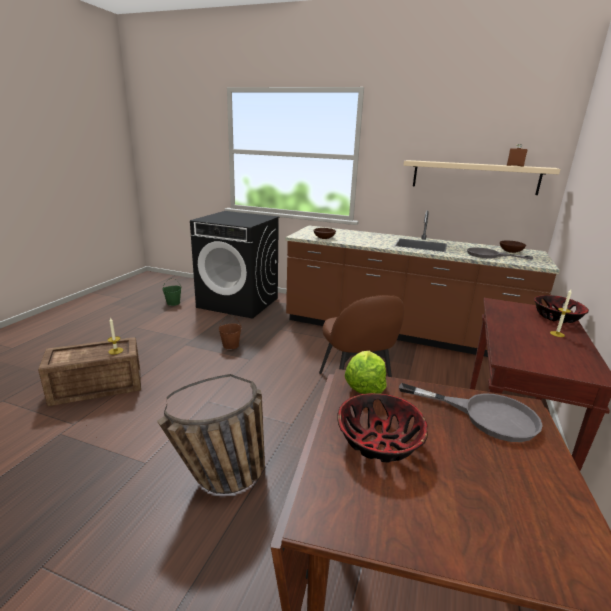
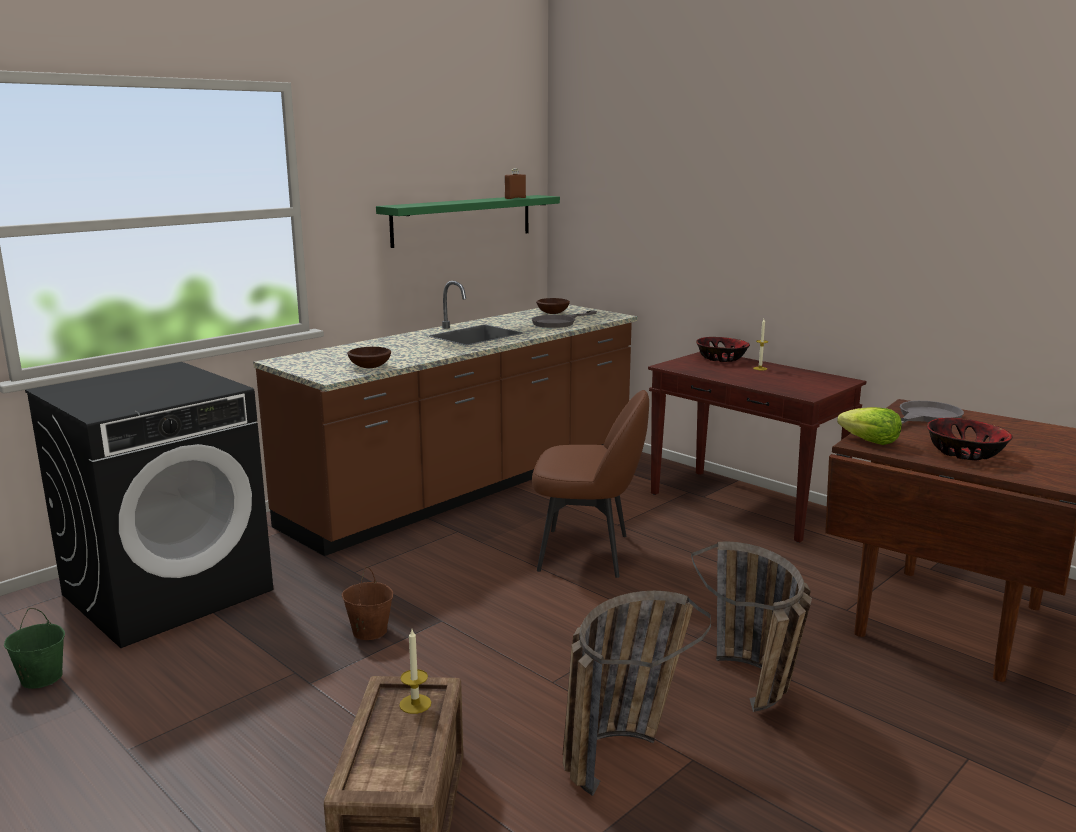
camera: 65 degrees left, 5 degrees down
(151, 436) = (623, 749): none -> basket
(474, 177) = (463, 220): beige shelf -> green shelf

